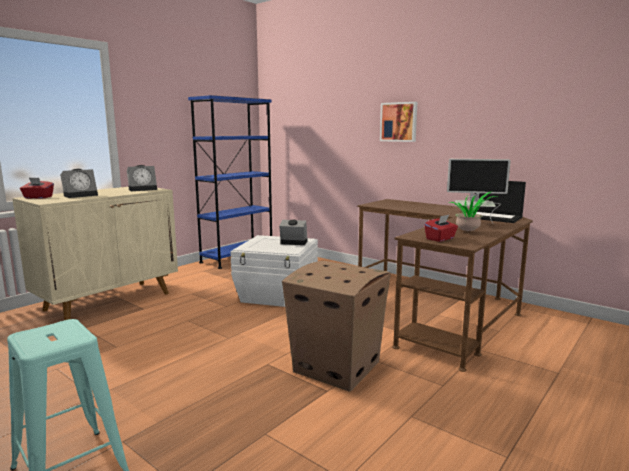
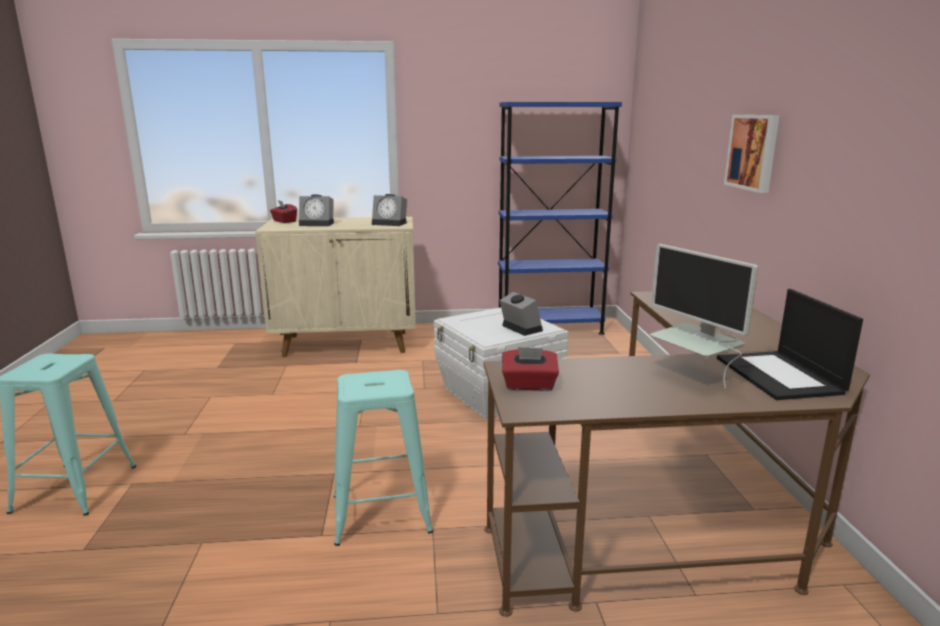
camera: 45 degrees right, 5 degrees up
(335, 366) = (381, 513): cardboard box -> turquoise stool
(469, 232) = (619, 389): potted plant -> none

